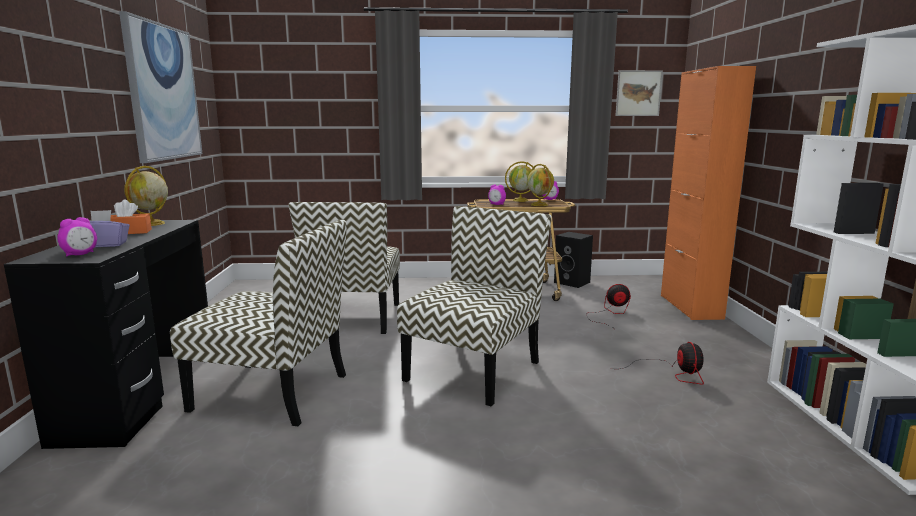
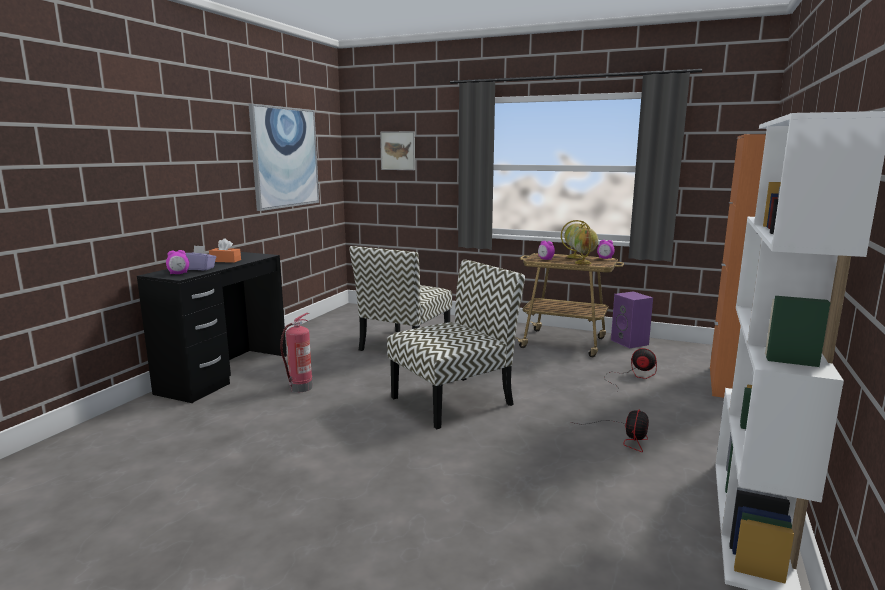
camera: 25 degrees right, 0 degrees up
(151, 224) = (247, 256): globe -> none
(273, 392) = (300, 388): chair -> fire extinguisher
(573, 282) = (630, 342): black speaker -> purple speaker
(638, 93) = (717, 154): picture -> picture (398, 150)

